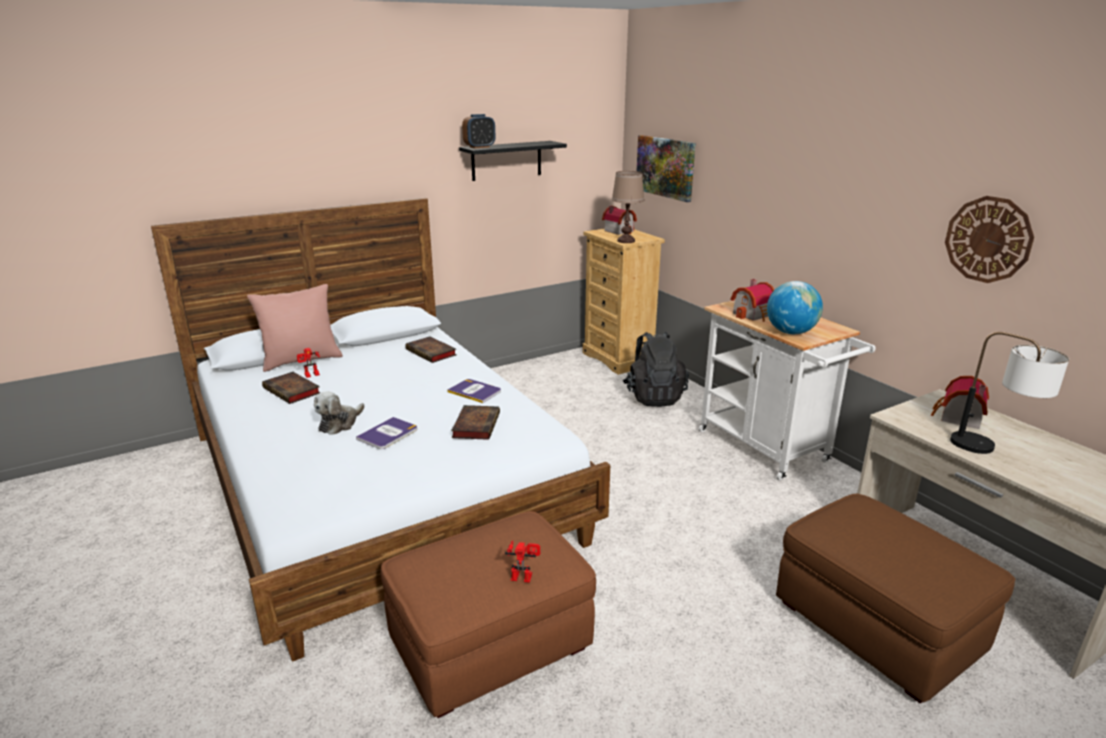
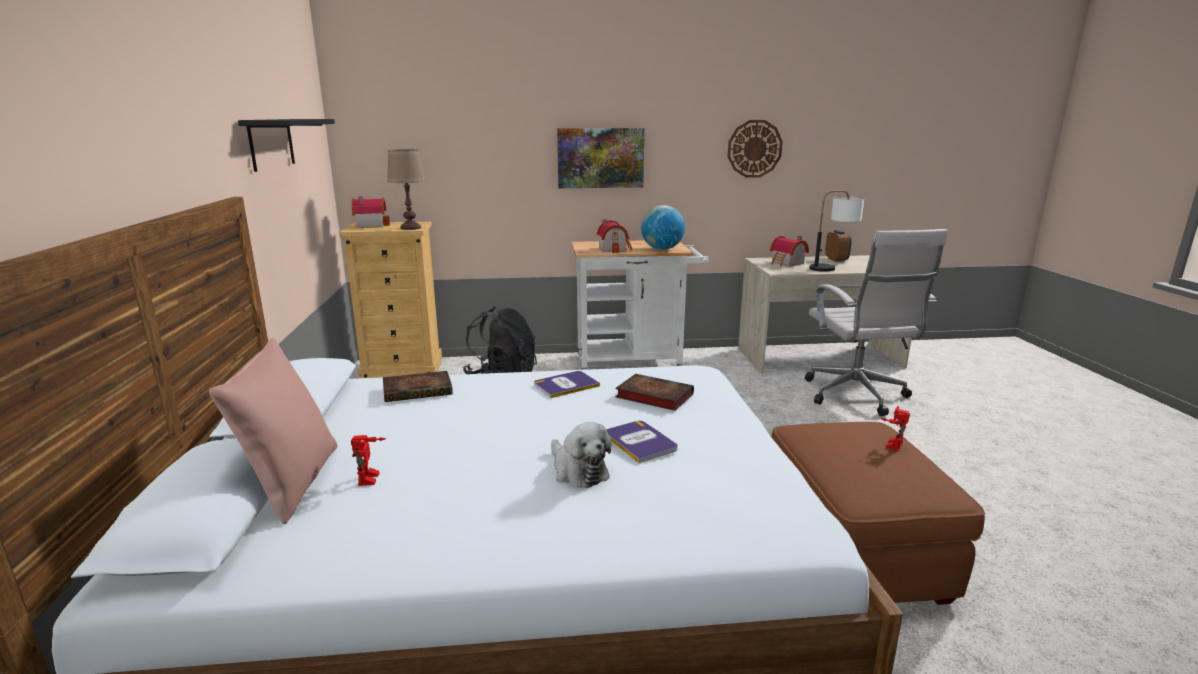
camera: 65 degrees left, 5 degrees down
(293, 391) = (418, 499): book -> none
(479, 147) = (271, 119): alarm clock -> alarm clock (836, 259)
(665, 167) = (412, 145): picture -> picture (600, 158)
(875, 627) = (857, 396): brown ottoman -> white office chair

